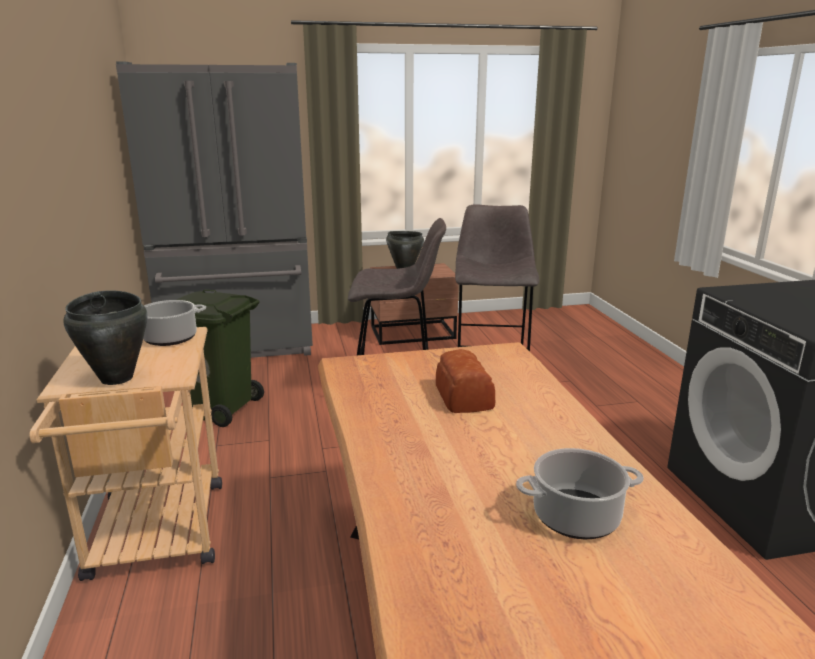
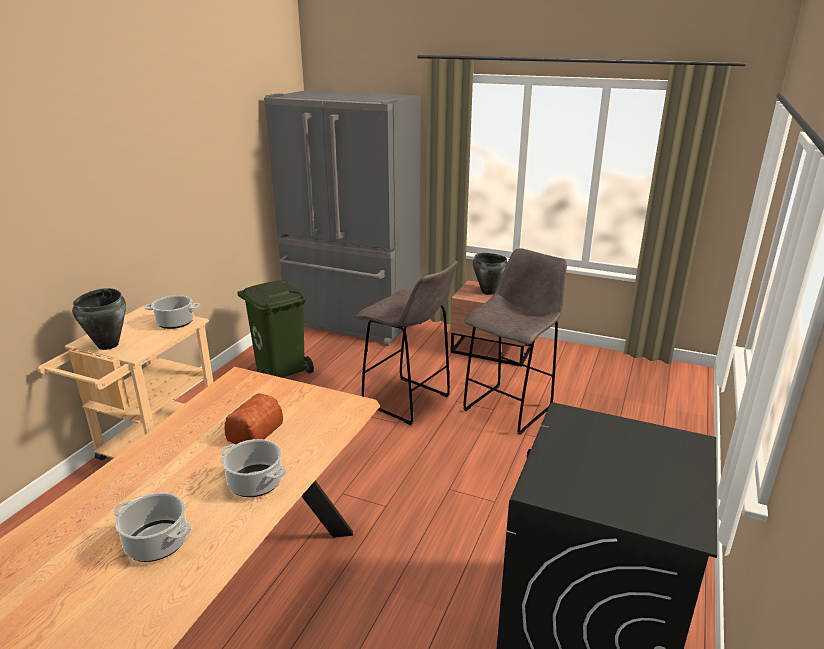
camera: 35 degrees right, 5 degrees up
(556, 432) = (256, 483): none -> cooking pot

